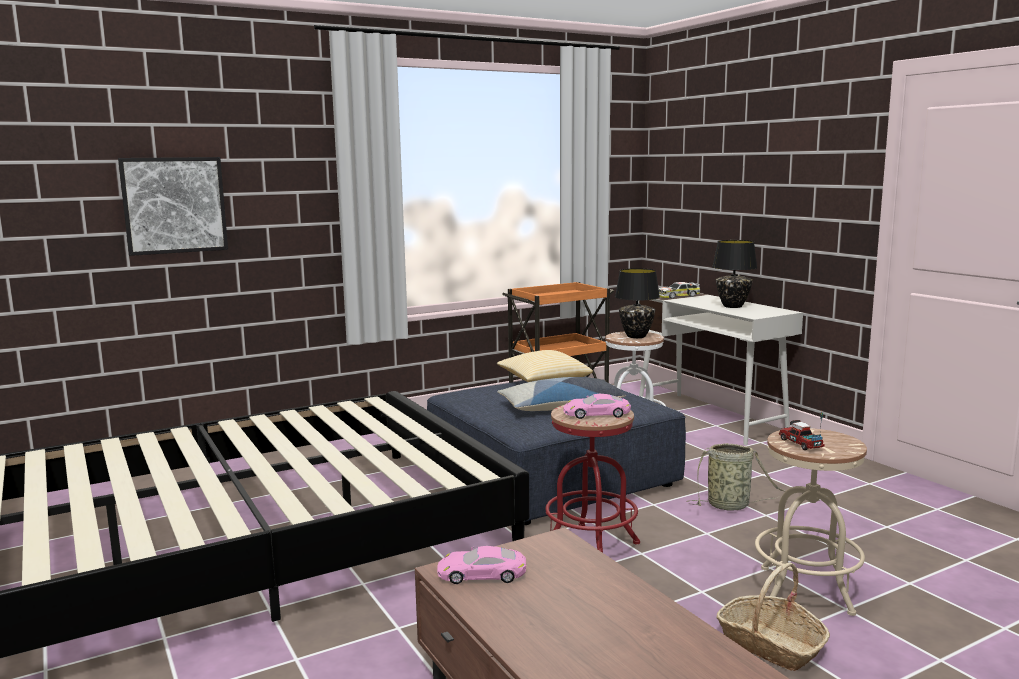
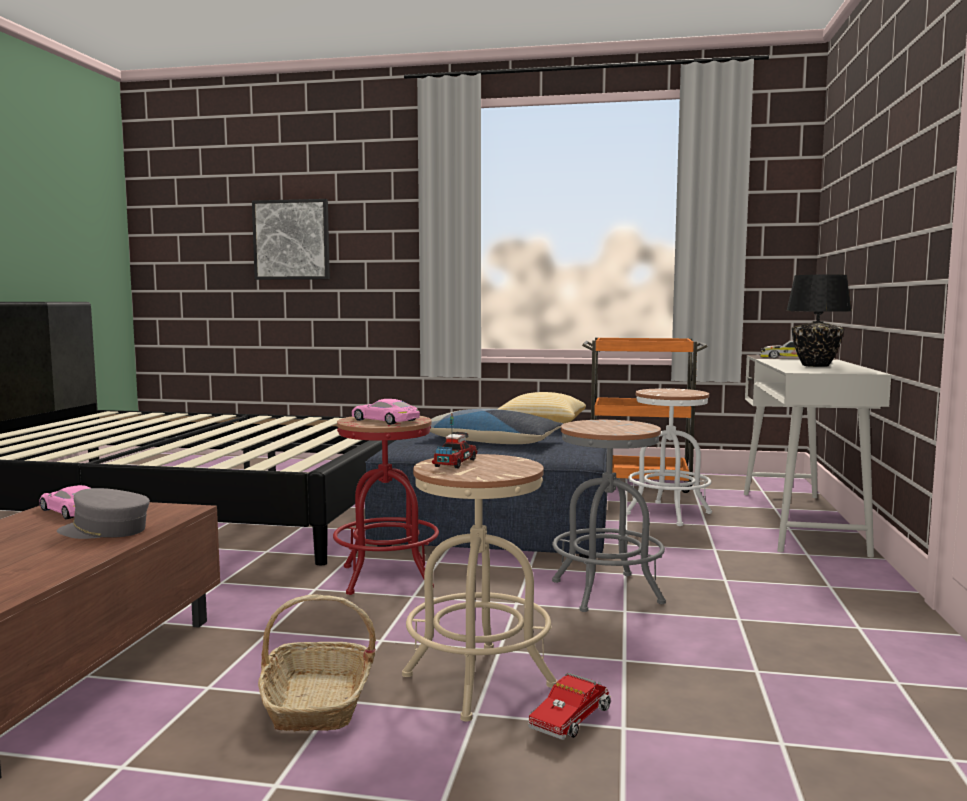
camera: 40 degrees right, 5 degrees down
(577, 578) = (105, 531): none -> grey cap
(636, 336) = (674, 392): black table lamp -> none
(731, 506) = (606, 592): basket -> grey stool
(885, 589) = (572, 719): none -> toy truck

